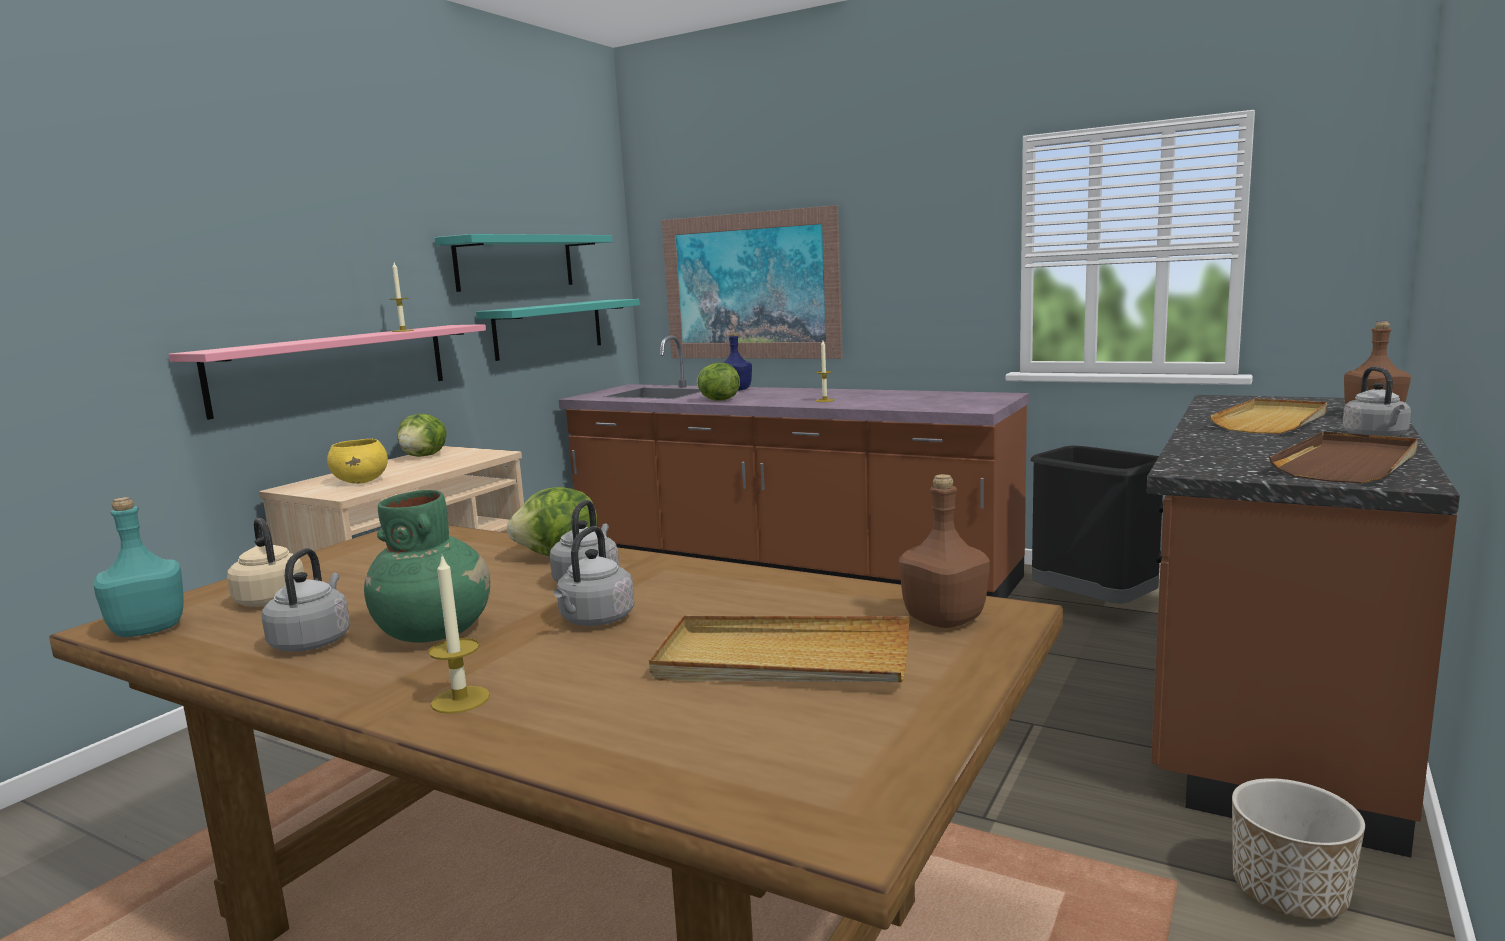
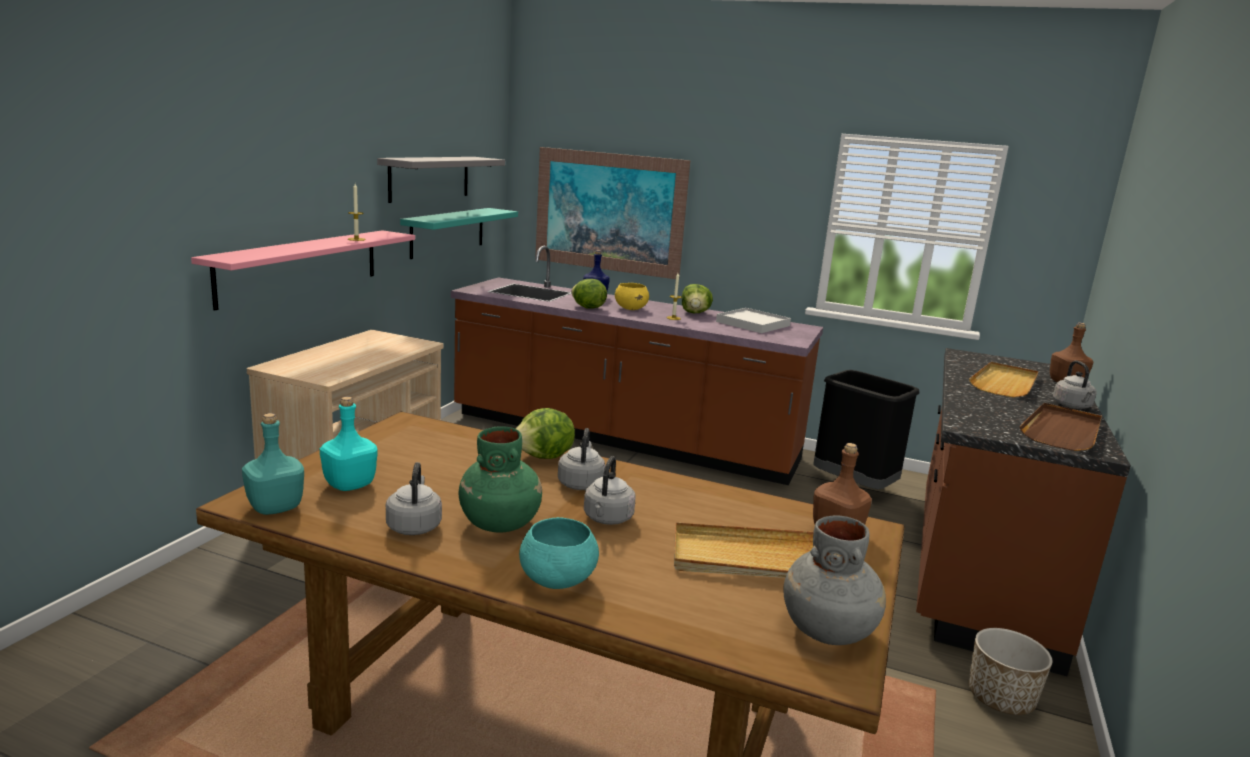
camera: 10 degrees left, 5 degrees up
(269, 599) = (349, 484): beige kettle -> turquoise bottle
(361, 481) = (330, 365): yellow bowl -> yellow bowl (631, 309)
(424, 456) = (363, 340): lettuce -> lettuce (695, 313)
(460, 700) = (557, 580): candle -> turquoise bowl
(515, 262) = (430, 178): turquoise shelf -> grey shelf
(858, 755) = (828, 630): none -> grey vase
(931, 397) = (753, 324): none -> white tray

